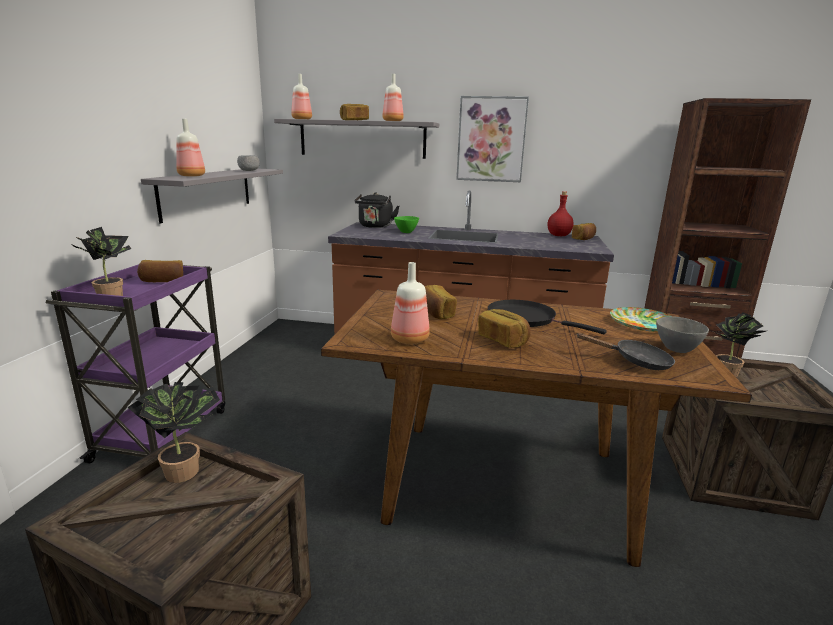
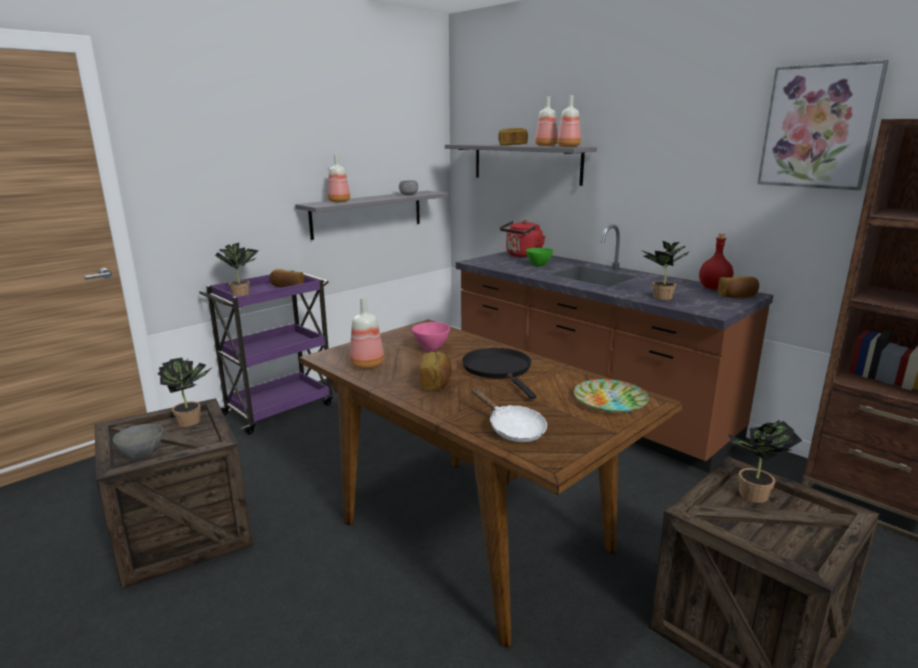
camera: 35 degrees right, 0 degrees up
(302, 119) = (473, 144): bottle -> bottle (569, 146)
(375, 226) = (522, 255): black kettle -> red kettle
(435, 313) = (431, 348): bread -> pink bowl
(491, 139) = (650, 166): picture -> picture (818, 127)
(544, 245) = (660, 297): none -> potted plant
(636, 361) = (512, 429): black frying pan -> white frying pan
(676, 349) = (583, 431): grey bowl -> grey bowl (142, 455)

